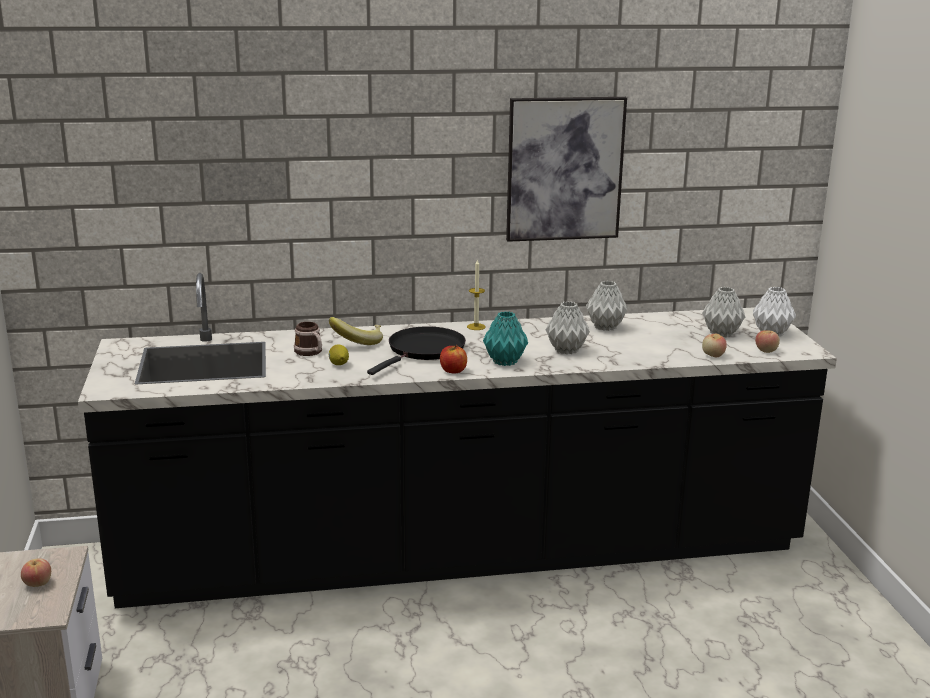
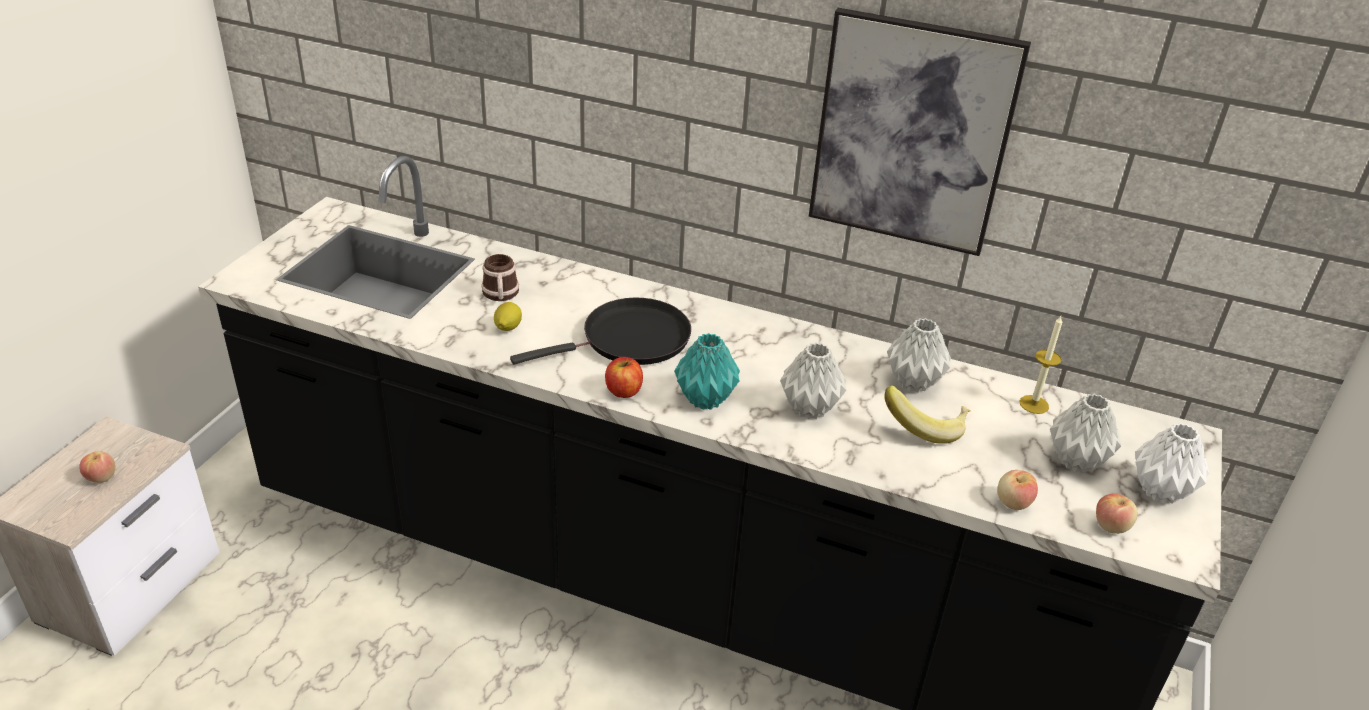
camera: 30 degrees right, 15 degrees up
(358, 342) = (571, 296): banana -> banana (925, 427)
(476, 327) = (740, 319): candle -> candle (1034, 404)

